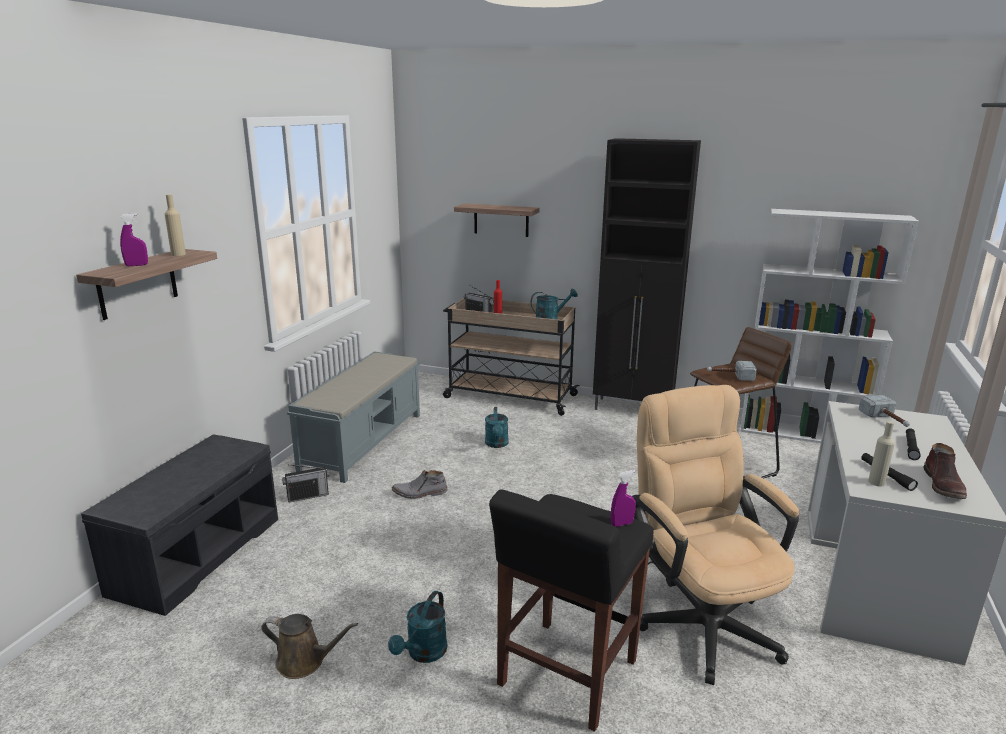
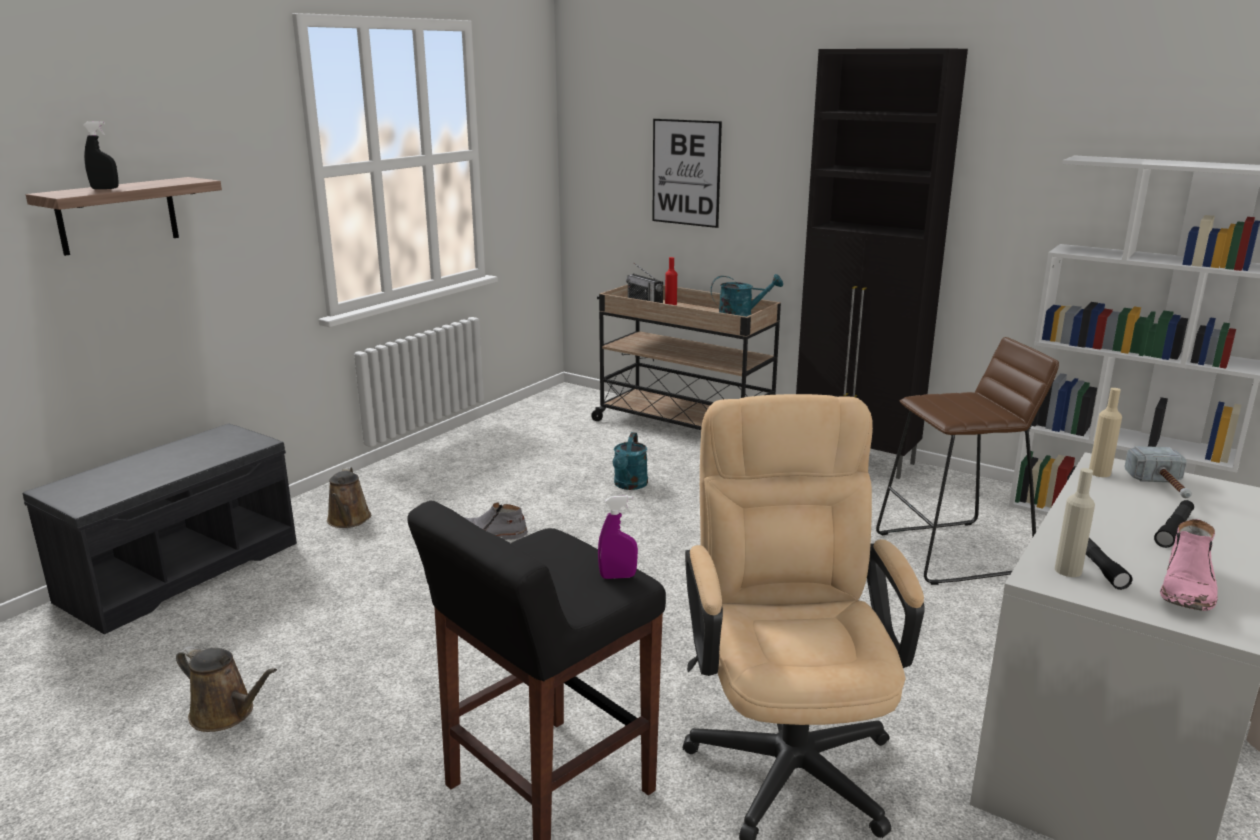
camera: 15 degrees right, 0 degrees up
(136, 265) = (105, 188): purple spray bottle -> black spray bottle
(178, 254) = (171, 181): beige bottle -> beige bottle (1099, 473)
(308, 496) = (348, 520): radio -> brown watering can
(363, 441) = (456, 463): grey bench -> none
(423, 654) = (375, 730): turquoise watering can -> none
(501, 220) = (686, 173): shelf -> picture
(730, 376) = (955, 408): hammer -> none
(944, 485) = (1187, 589): brown boot -> pink boot

